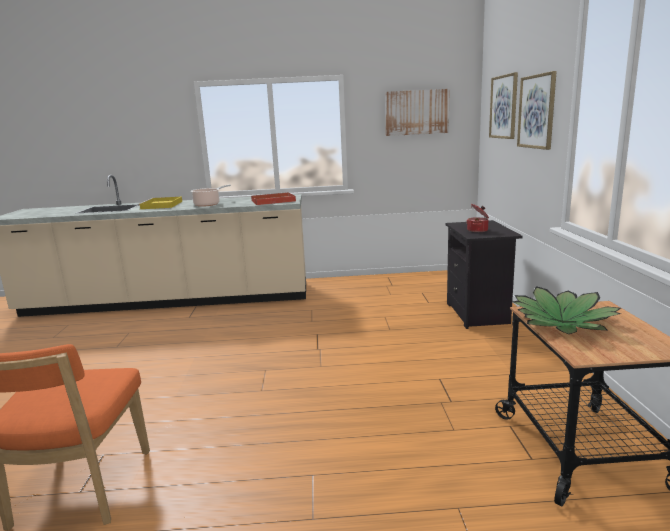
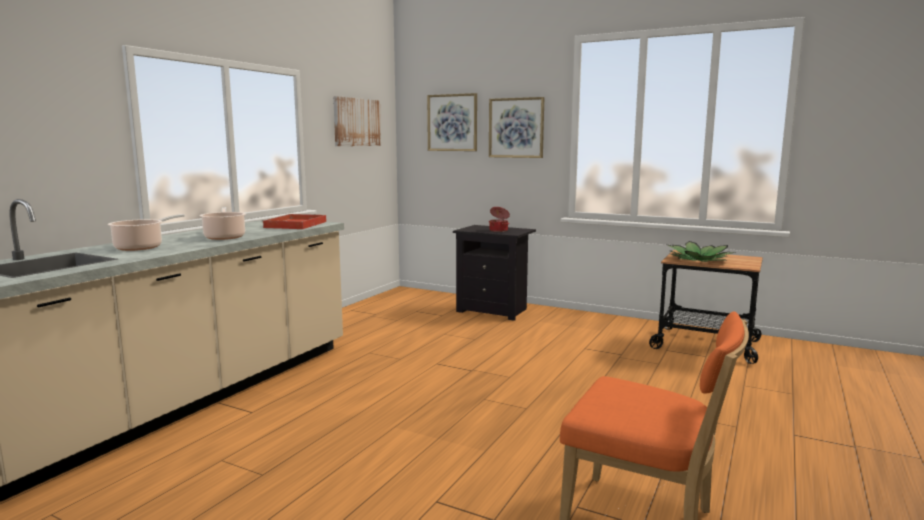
camera: 60 degrees left, 5 degrees down
(161, 205) = (141, 247): yellow tray -> cooking pot

